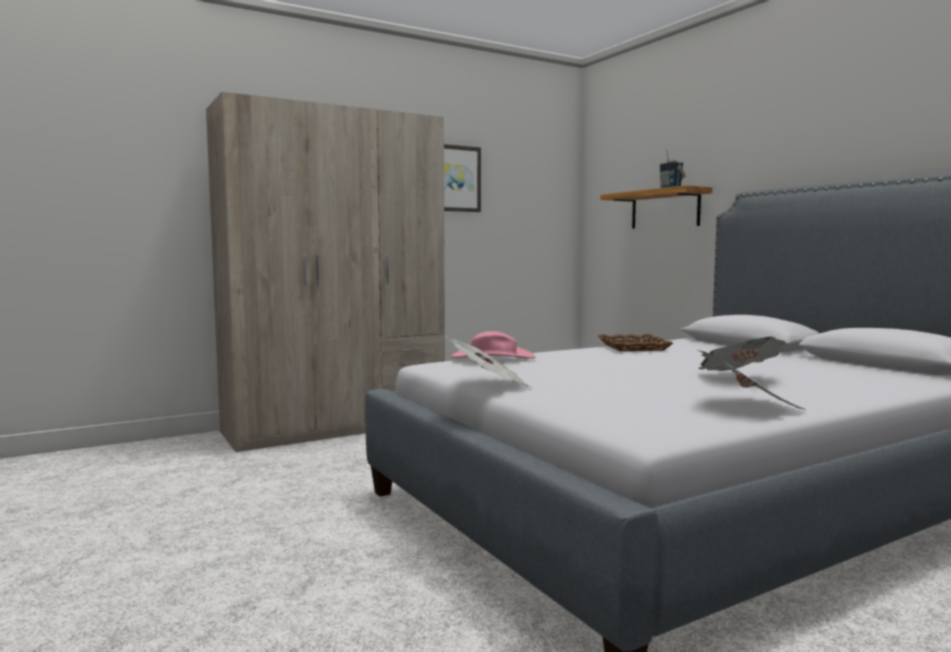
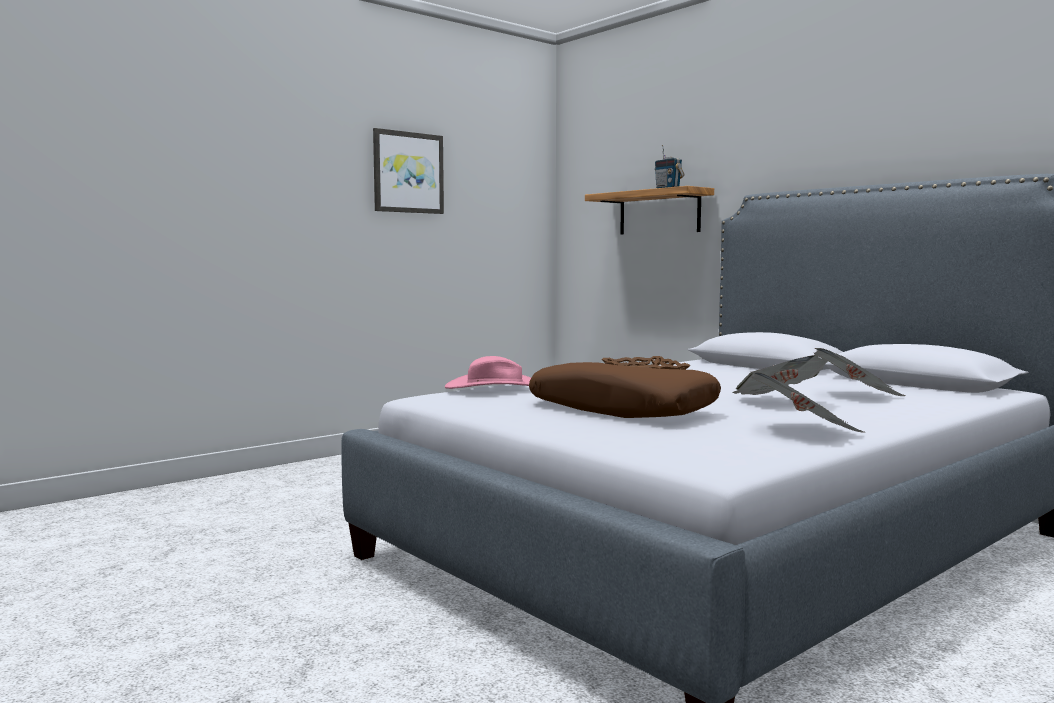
camera: 10 degrees left, 0 degrees up
(336, 427) = (278, 480): beige wardrobe -> none
(488, 384) = (508, 418): newspaper -> newspaper (857, 395)
(593, 380) = (622, 409): none -> brown pillow

